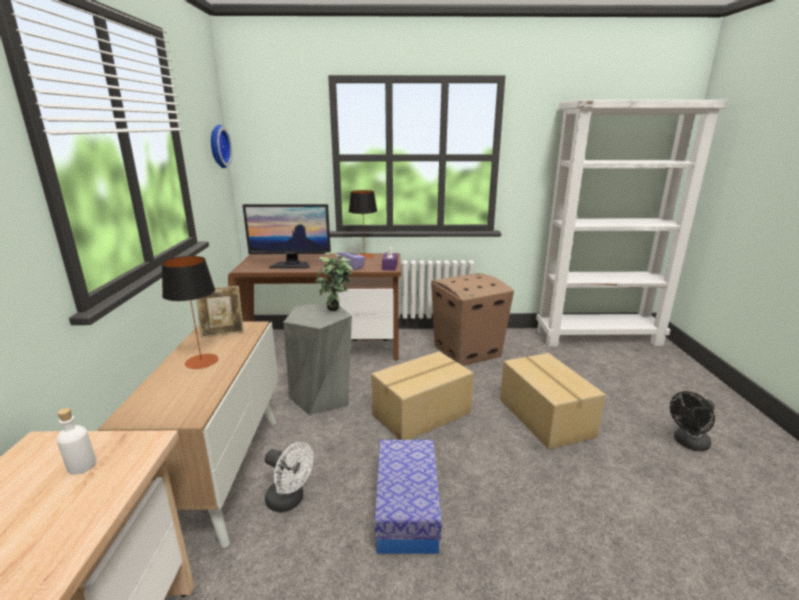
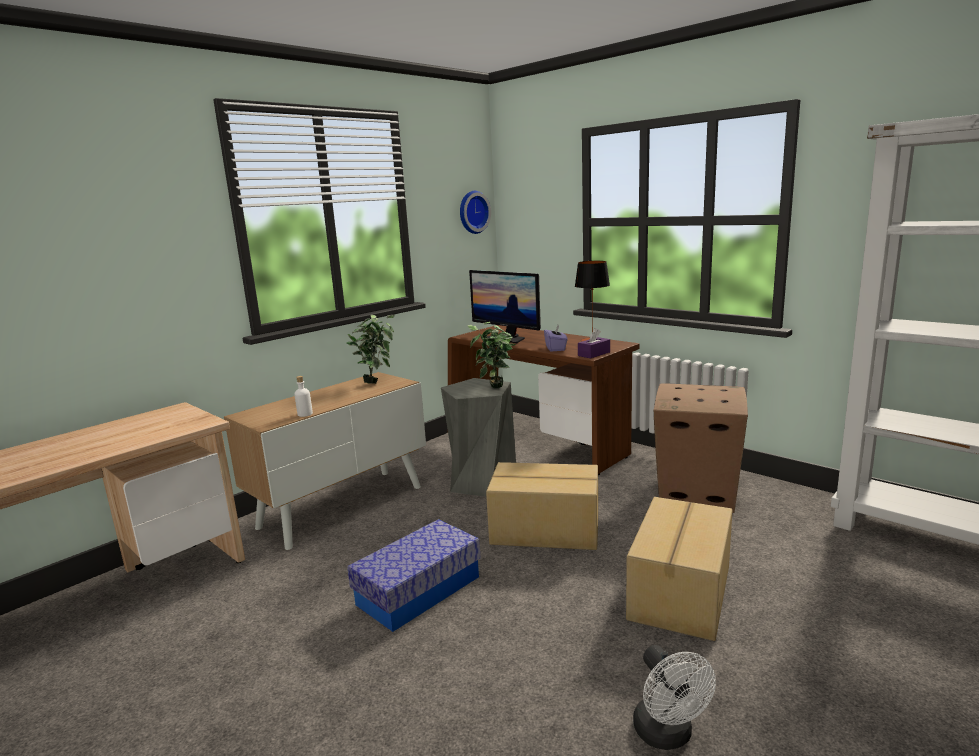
camera: 45 degrees right, 5 degrees down
(81, 466) = (171, 422): white bottle -> white bottle (305, 414)
(201, 361) = (329, 396): table lamp -> none
(223, 332) = (376, 381): picture frame -> potted plant
(290, 501) = (354, 543): white fan -> white fan (668, 735)
(688, 443) = (857, 720): black fan -> none

